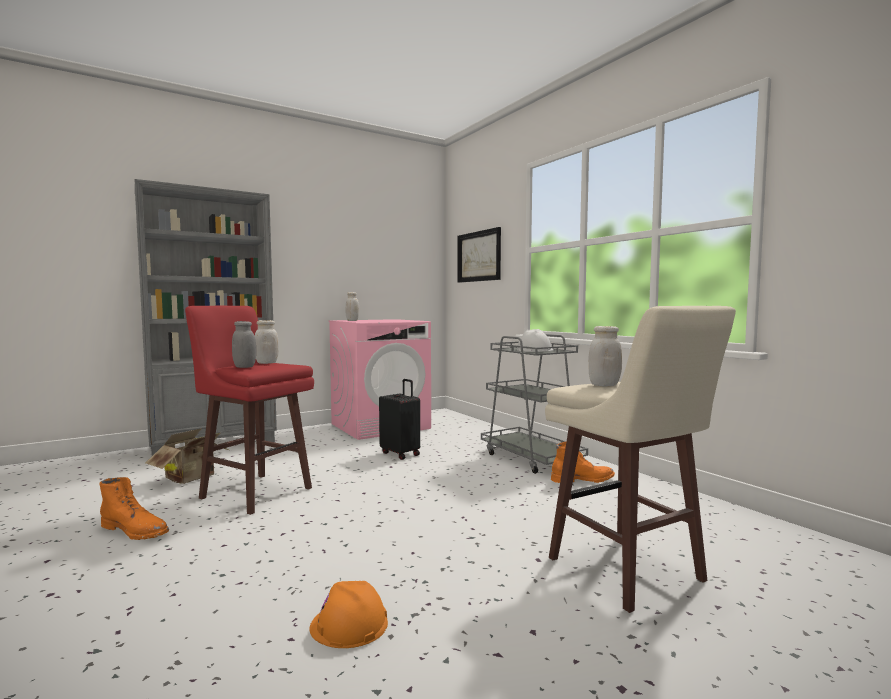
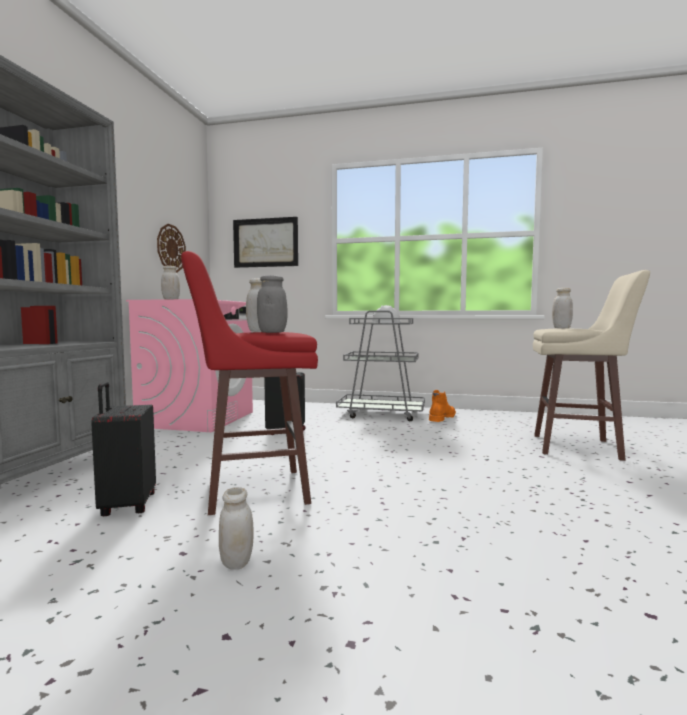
camera: 45 degrees left, 0 degrees up
(136, 530) = (236, 562): orange boot -> white jar
(193, 478) = (126, 506): cardboard box -> black suitcase
(349, 625) = (580, 519): orange hard hat -> none
(387, 271) = (171, 248): none -> wall clock

